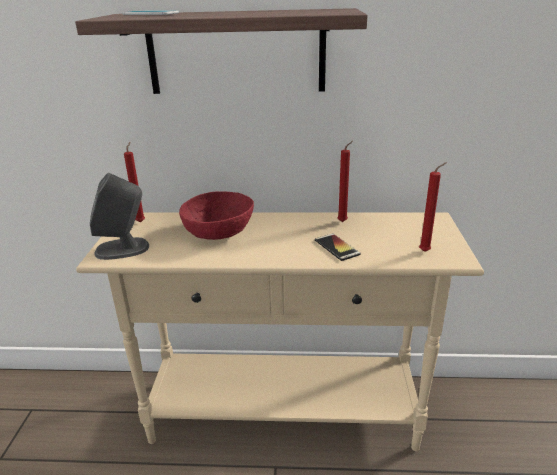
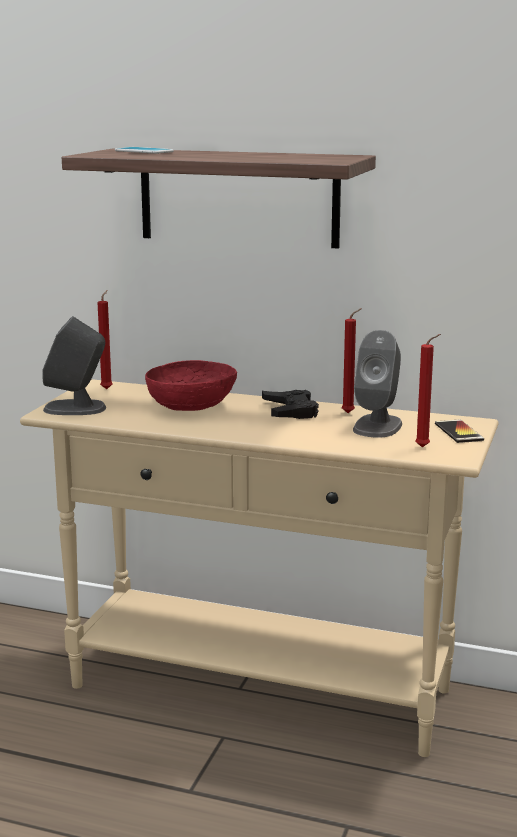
camera: 15 degrees right, 10 degrees down
(298, 226) = (290, 411): none -> black game controller
(336, 247) = (319, 433): phone -> phone (458, 432)
(374, 233) = (377, 426): none -> grey speaker

